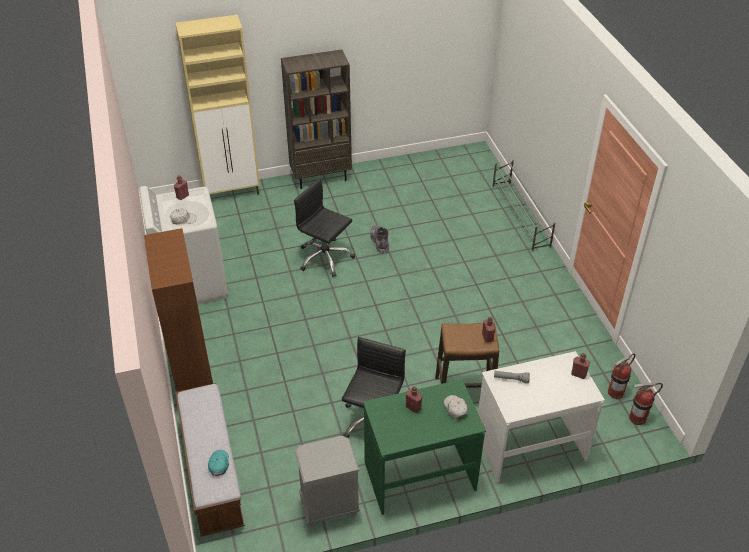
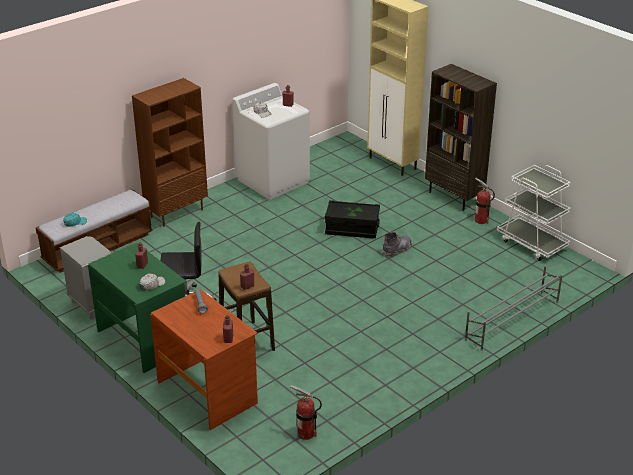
camera: 65 degrees right, 10 degrees down
(325, 258) = (352, 229): black office chair -> black storage box
(422, 164) = (532, 243): none -> white cart
(530, 445) = (208, 392): white desk -> brown desk
(637, 418) = (281, 454): fire extinguisher -> fire extinguisher (481, 220)

